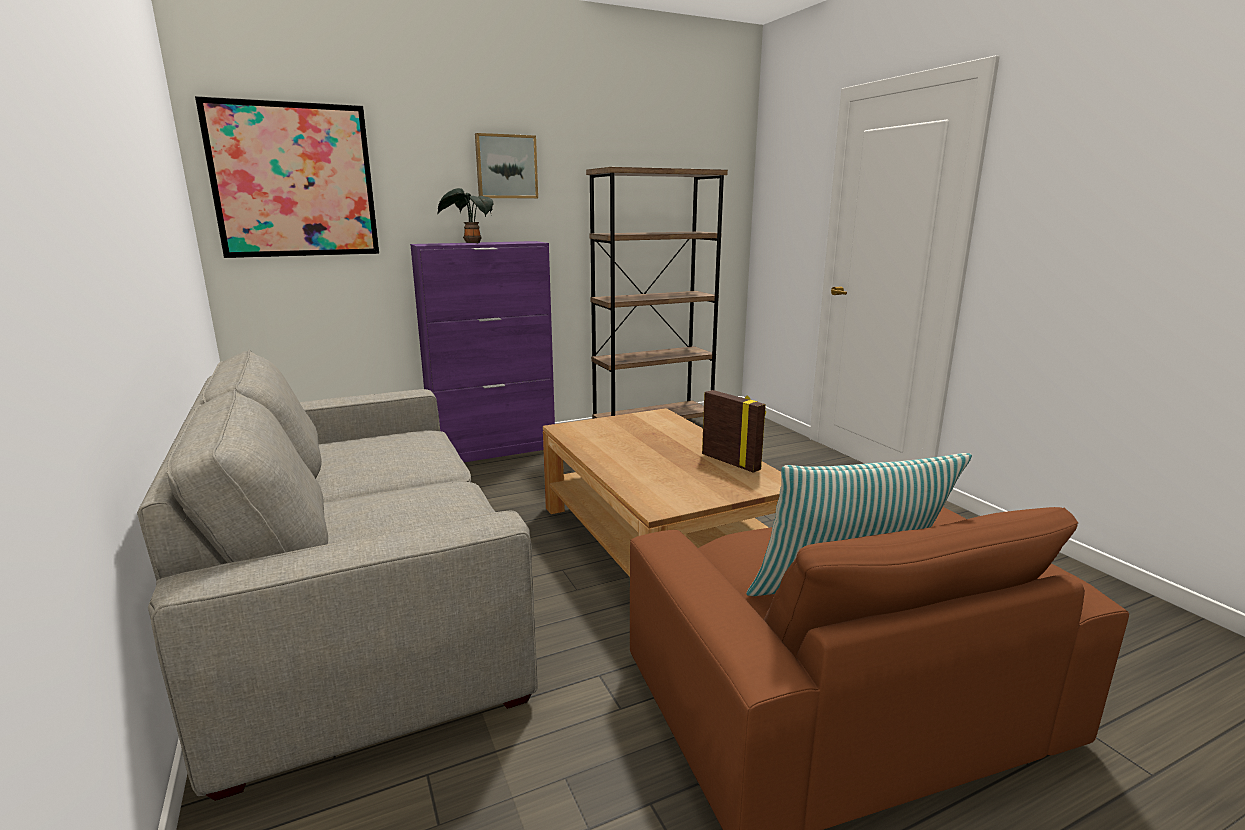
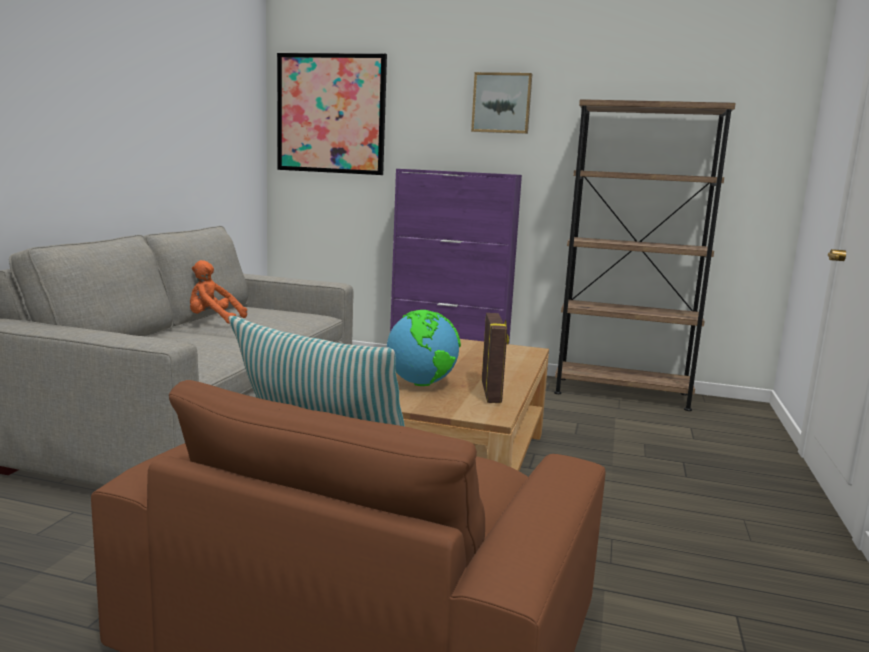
camera: 40 degrees right, 5 degrees down
(339, 475) = (213, 320): none -> orange plush toy
(470, 243) = (449, 170): potted plant -> none
(674, 474) = (421, 384): none -> globe

